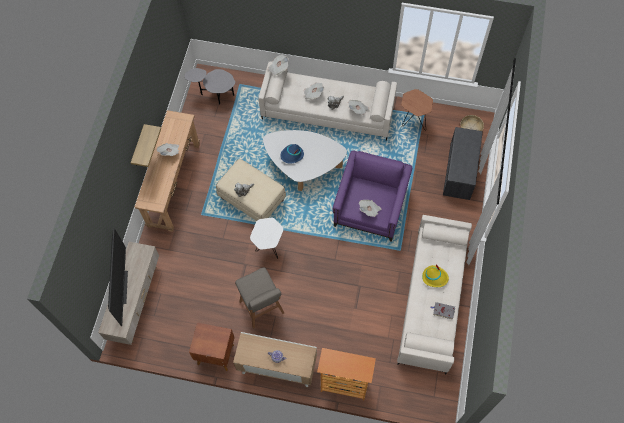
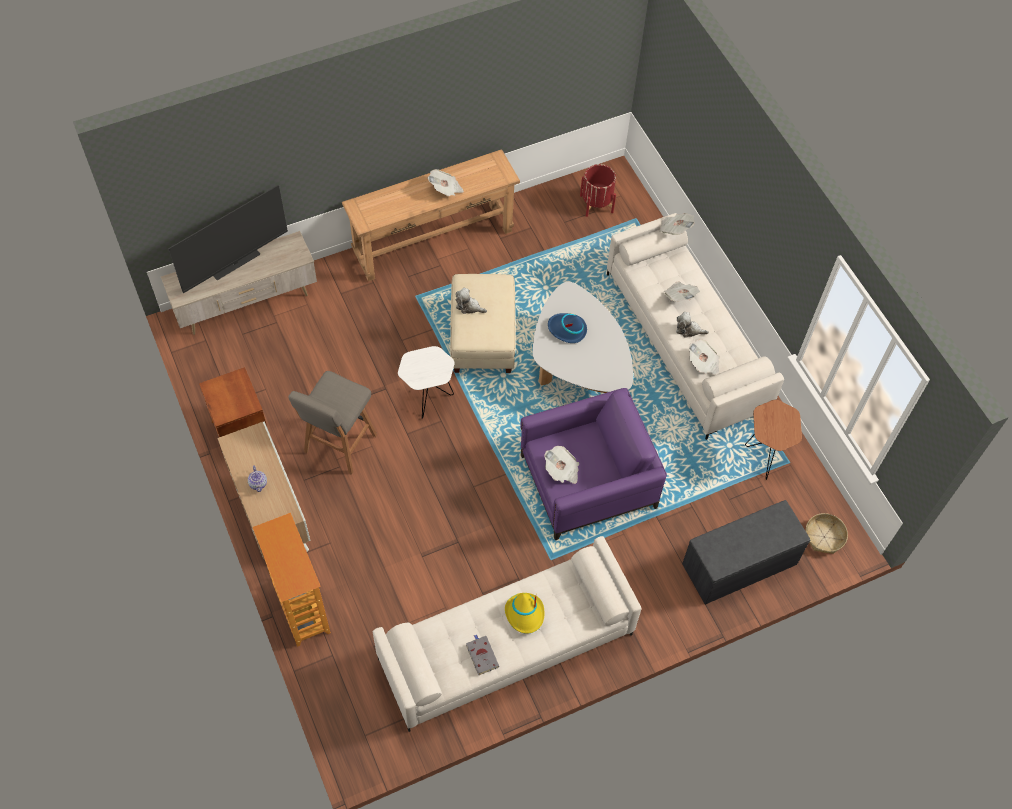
camera: 50 degrees right, 5 degrees down
(139, 147) = (407, 142): shelf -> none
(215, 95) = (596, 204): grey side table -> red planter

